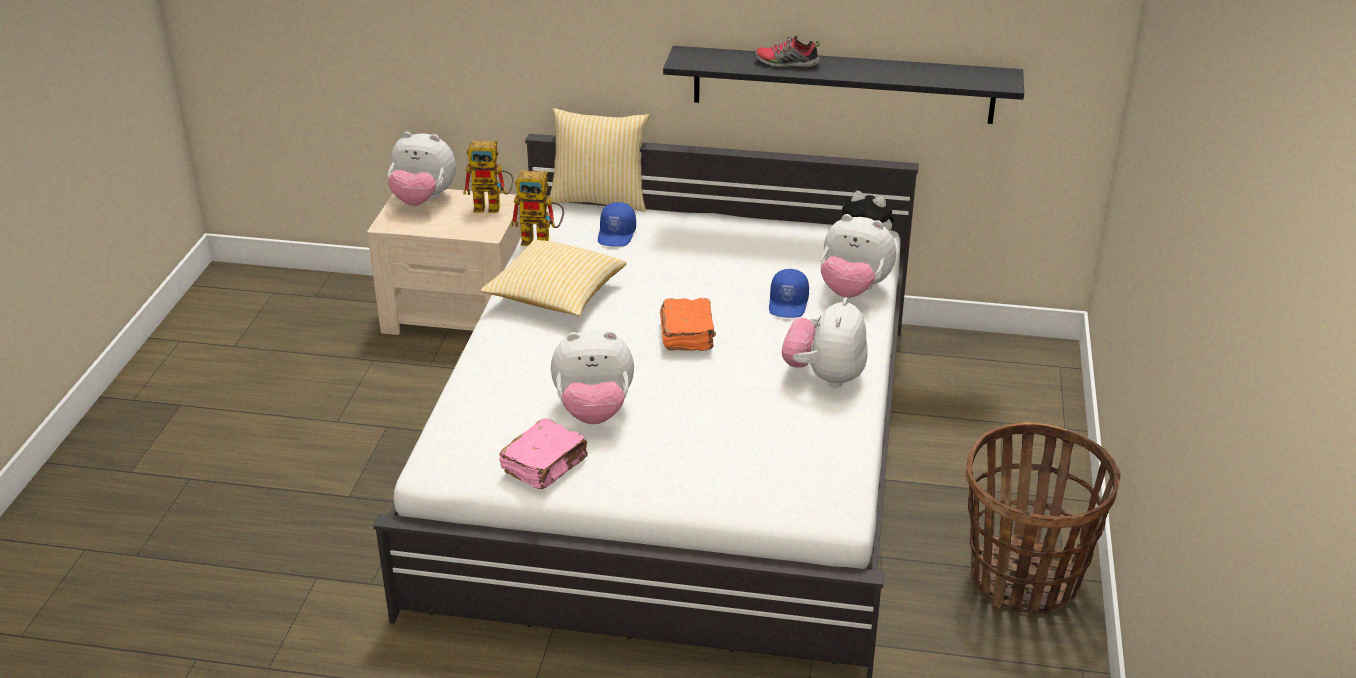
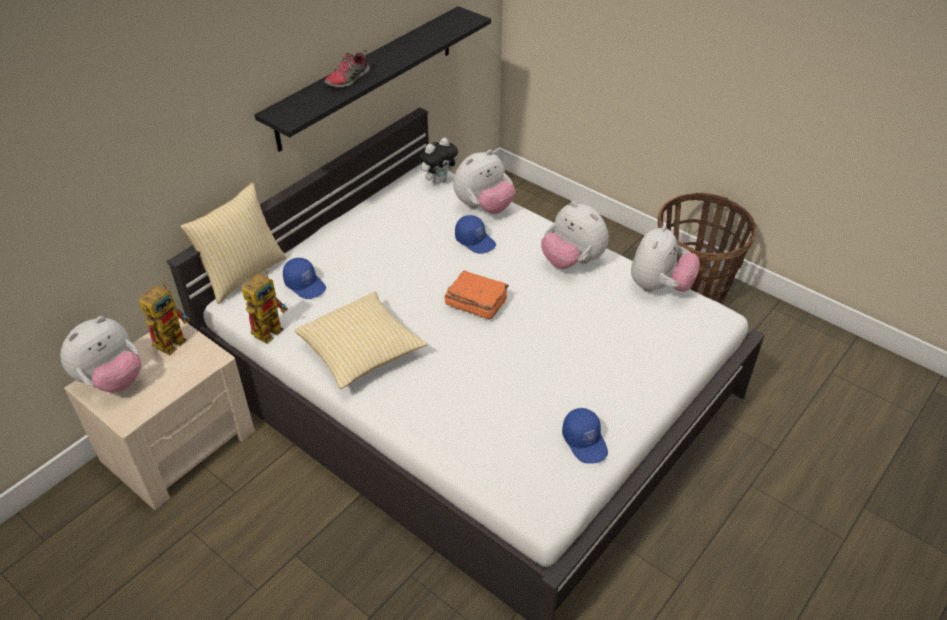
camera: 60 degrees left, 10 degrees up
(545, 465) = (585, 442): pink book -> blue cap
(594, 412) = (536, 389): plush toy -> plush toy (659, 286)

